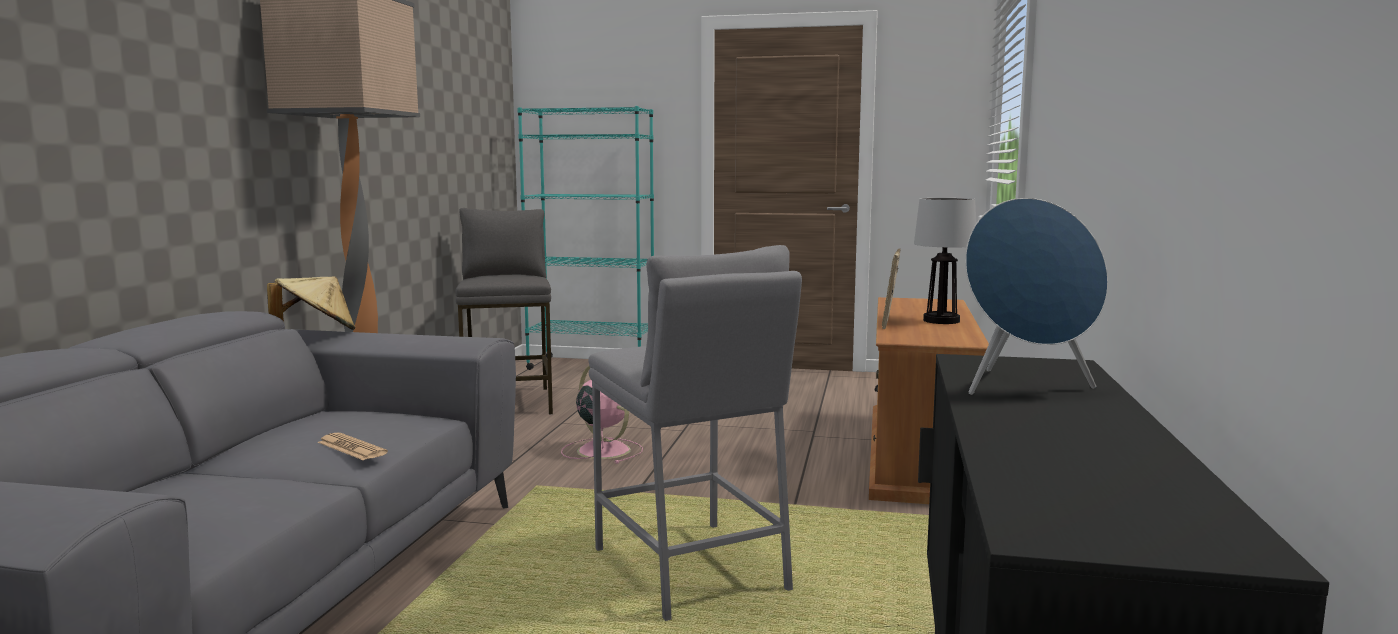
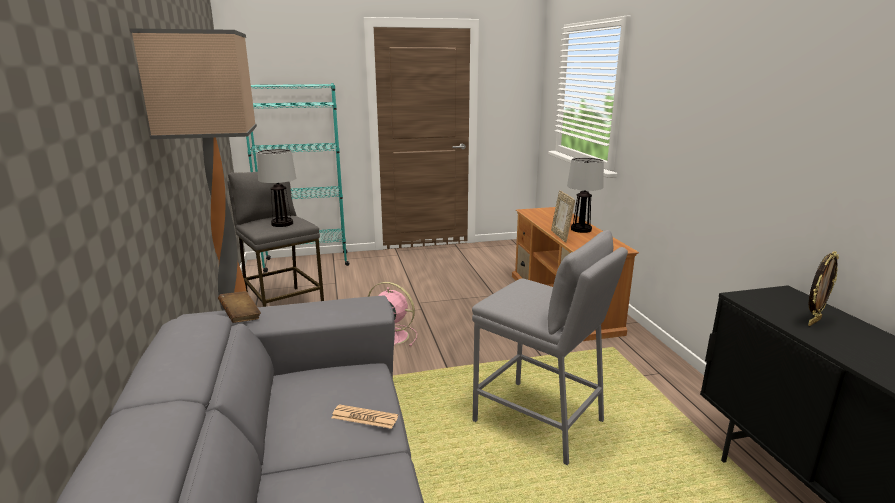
camera: 25 degrees left, 10 degrees up
(316, 332) = (241, 316): beige hat -> brown book
(506, 278) = (281, 224): none -> table lamp
(1025, 388) = (813, 321): blue speaker -> picture frame

